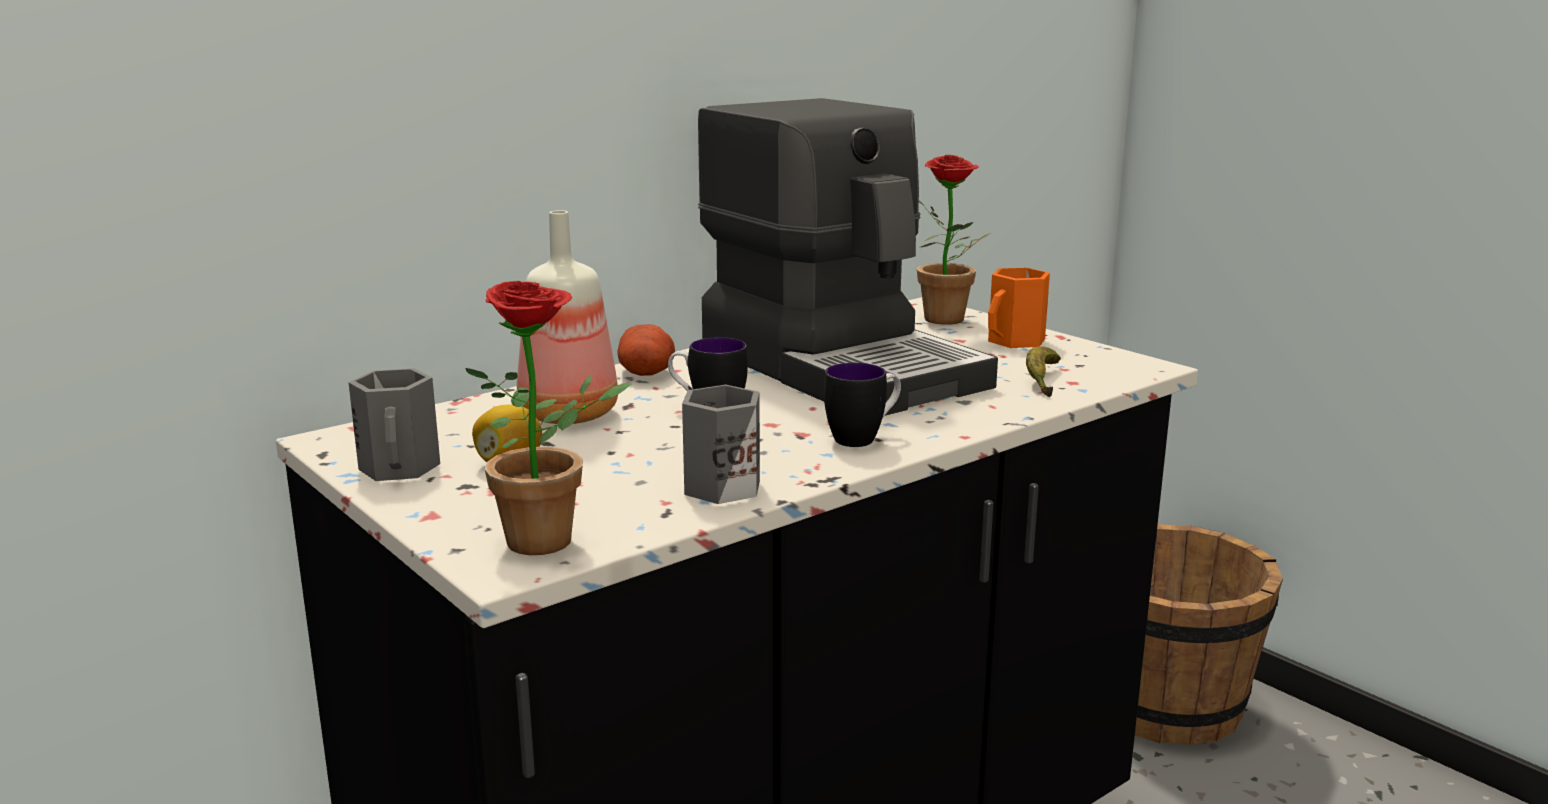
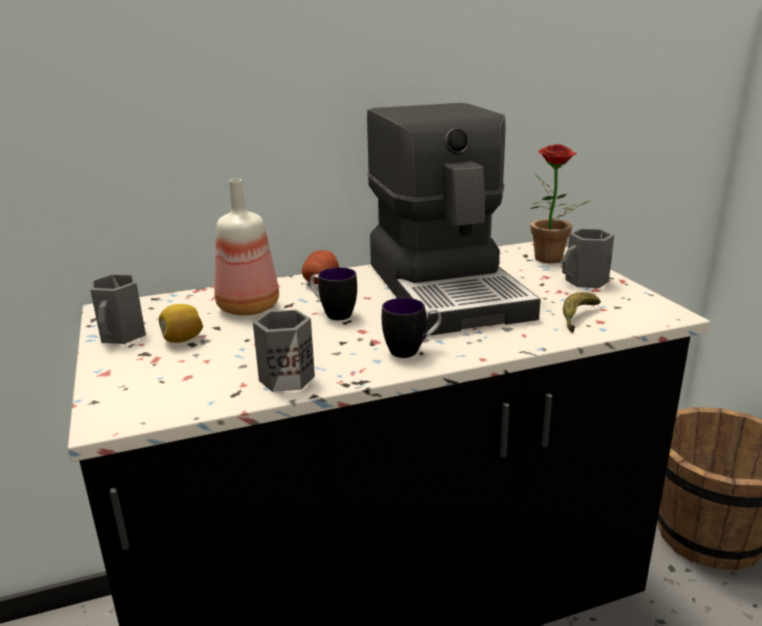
camera: 20 degrees right, 5 degrees up
(554, 541) = (151, 405): potted plant -> none
(1016, 341) = (585, 281): orange mug -> grey mug

